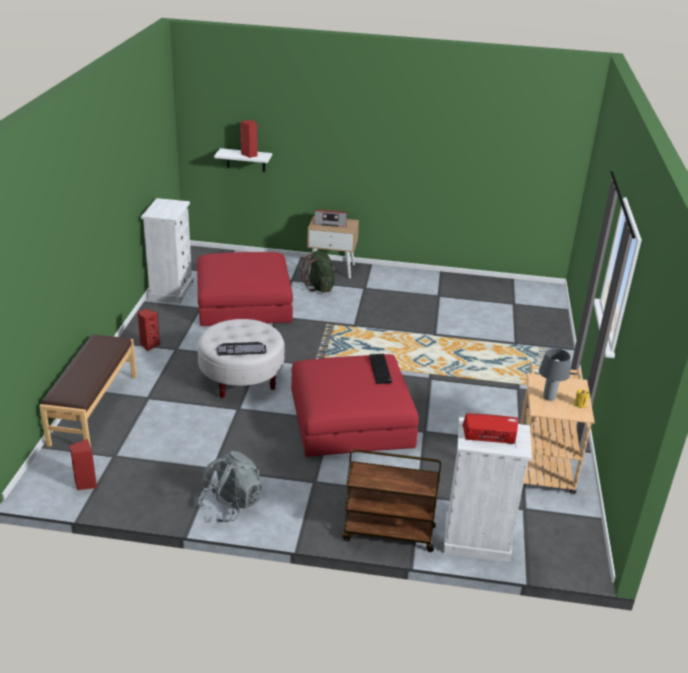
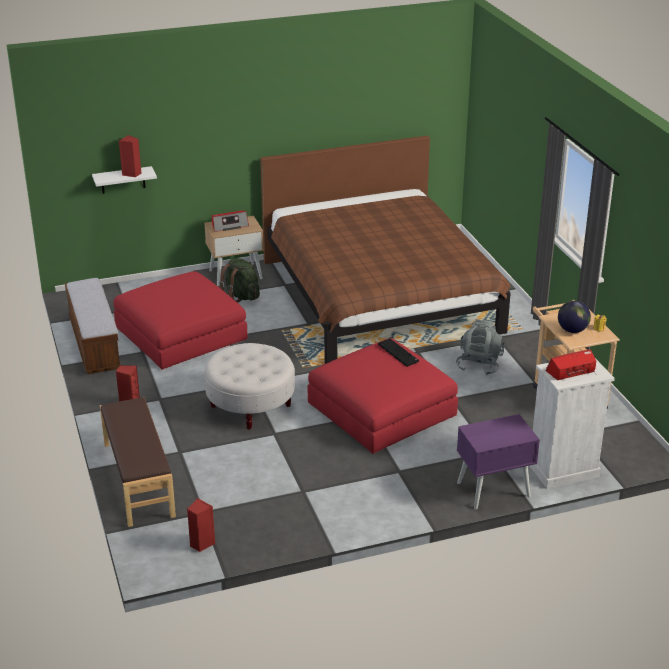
camera: 25 degrees left, 0 degrees up
(171, 290) = (94, 343): white dresser -> bench
(231, 505) = (347, 514): grey backpack -> grey backpack (479, 365)
(241, 348) = (260, 373): keyboard -> none
(388, 533) = (493, 489): brown cart -> purple nightstand
(437, 320) = (379, 296): none -> brown bed
(549, 397) = (572, 330): grey table lamp -> globe

